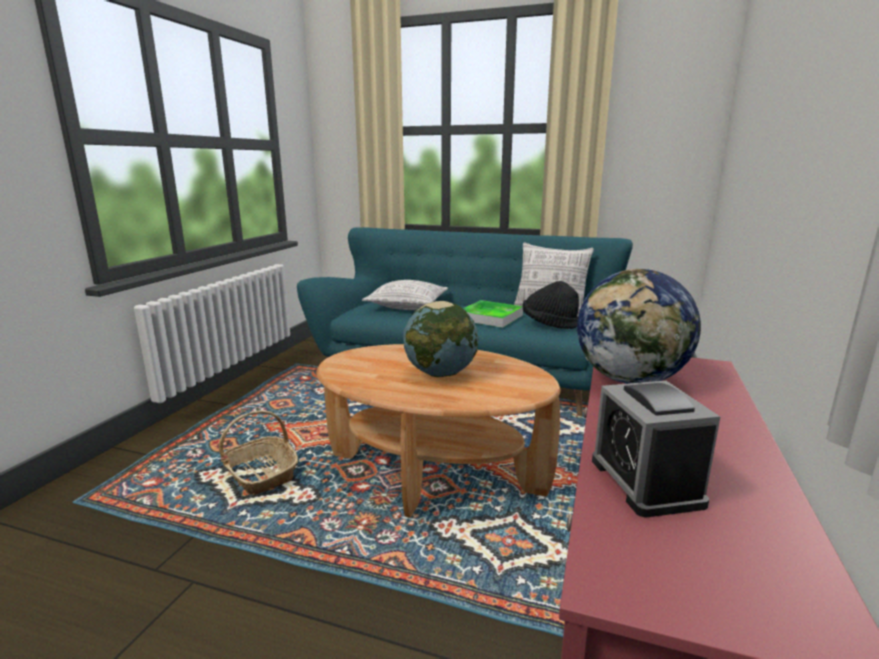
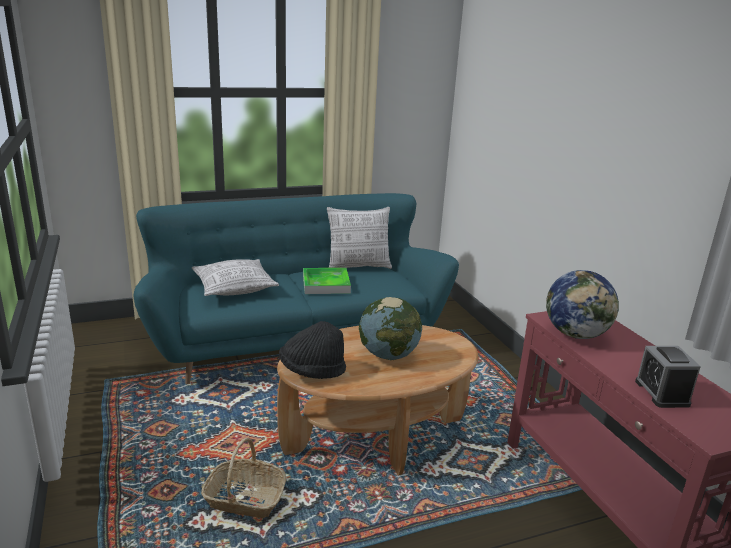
camera: 40 degrees left, 5 degrees up
(549, 324) = (377, 280): black hat -> black hat (312, 371)
(645, 481) = (662, 393): alarm clock -> alarm clock turned 45 degrees clockwise

